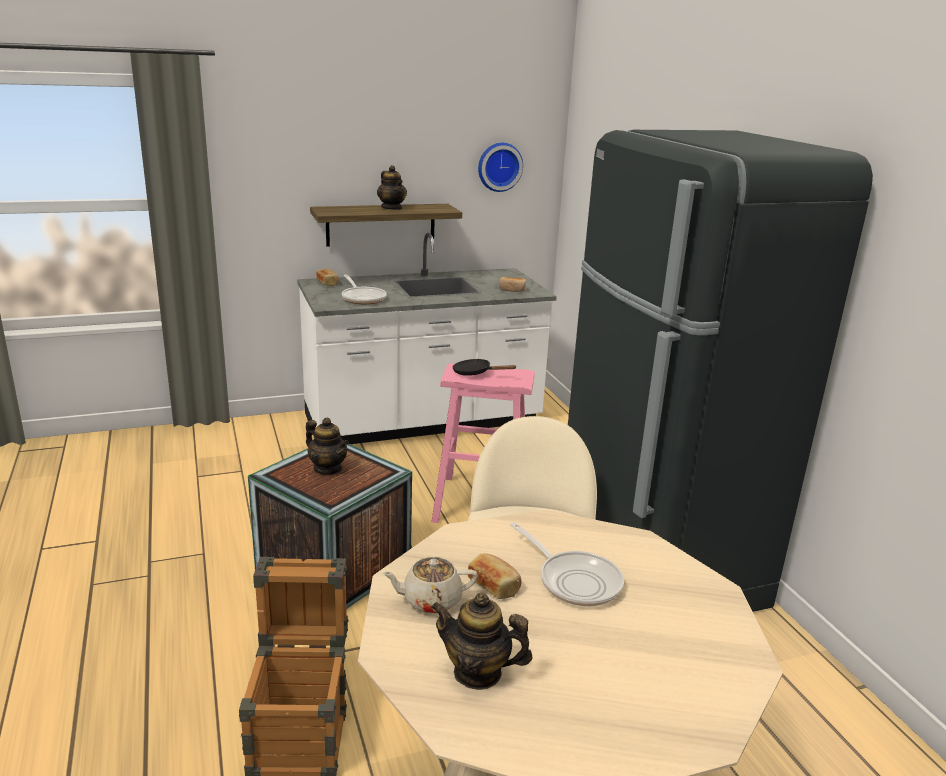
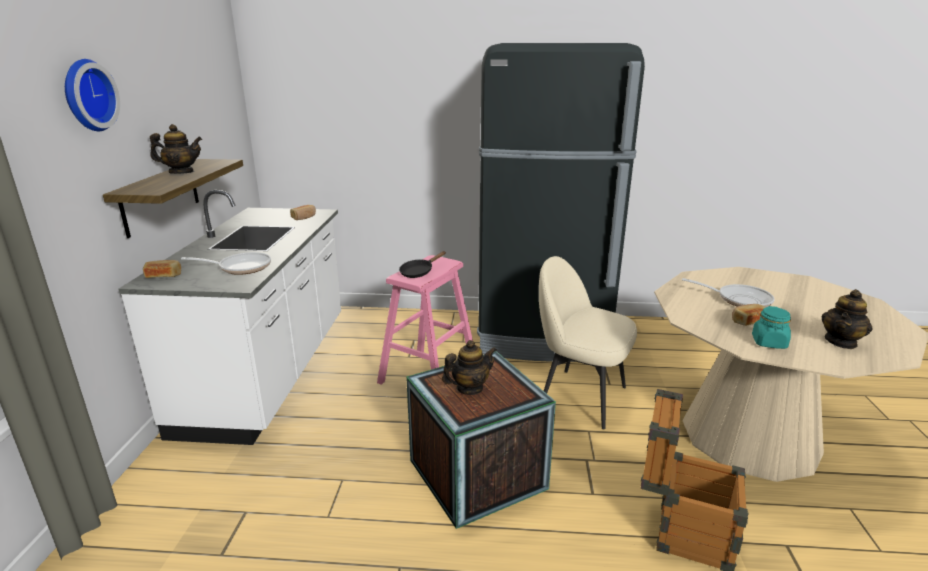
camera: 65 degrees left, 0 degrees up
(430, 600) = (769, 342): beige teapot -> turquoise jar
(499, 166) = (217, 113): wall clock -> wall clock (86, 95)
(574, 580) = (739, 299): frying pan -> frying pan turned 45 degrees clockwise

